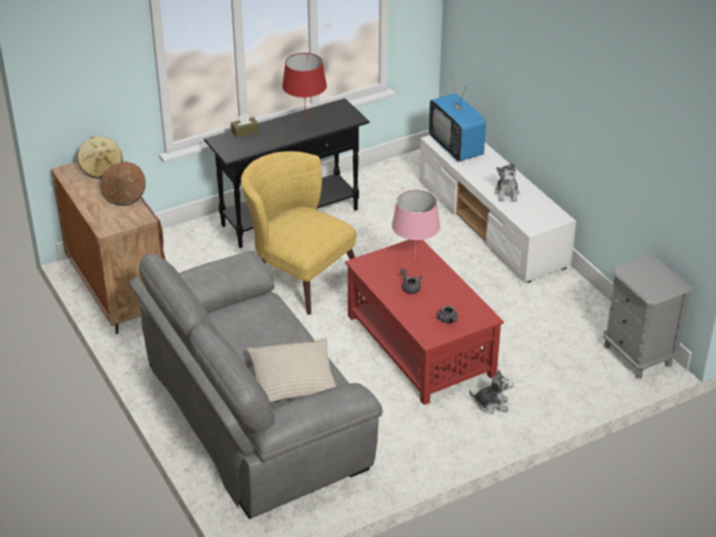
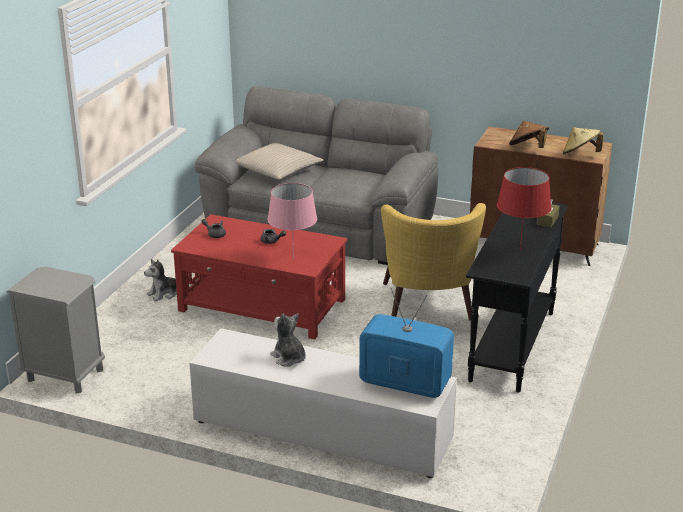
camera: 140 degrees right, 10 degrees down
(297, 275) = (428, 308): yellow armchair -> yellow armchair turned 90 degrees clockwise

